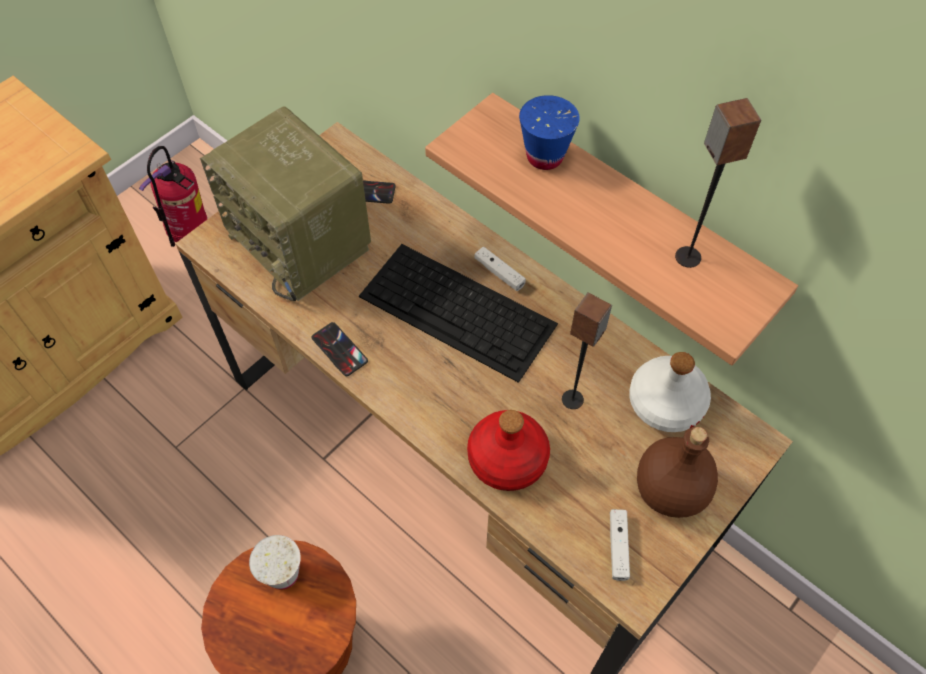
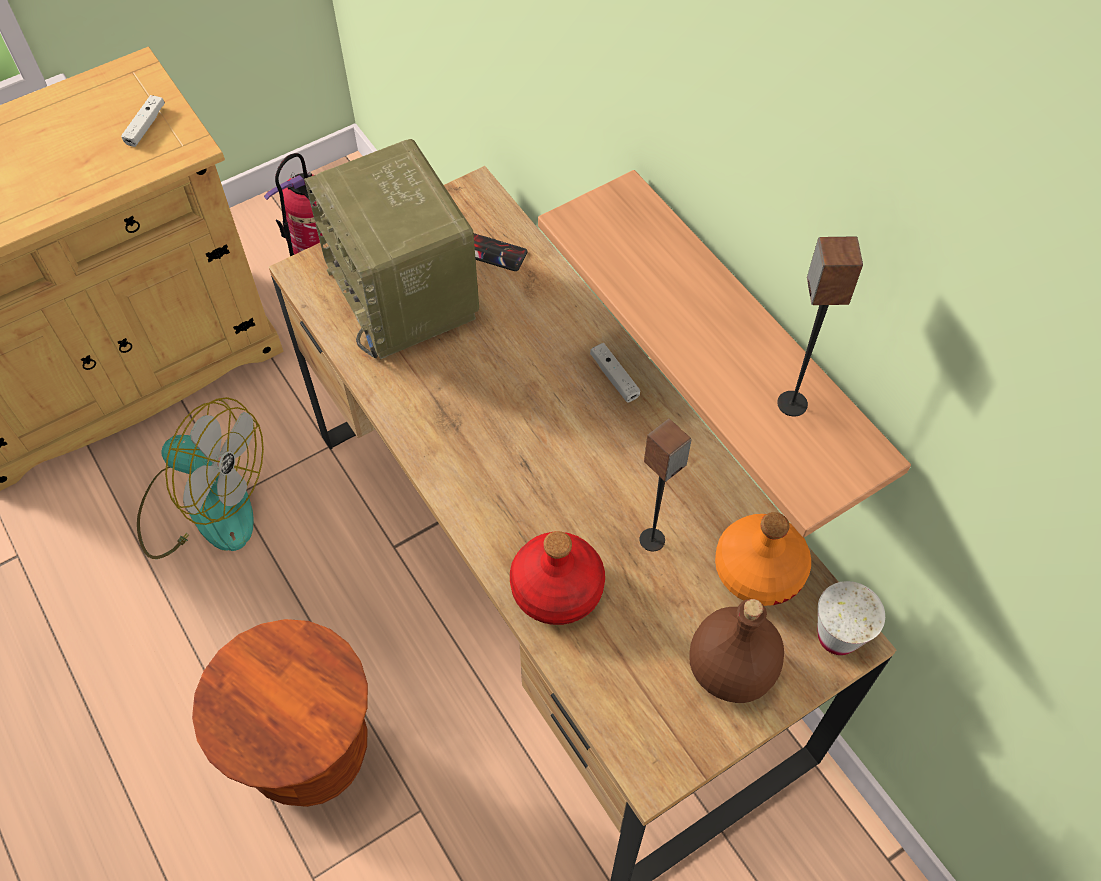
camera: 15 degrees right, 0 degrees up
(149, 463) = (204, 505): none -> fan
(283, 574) = (296, 658): white cup -> white cup (837, 636)
(339, 349) = (409, 423): phone -> none
(459, 310) = (555, 410): keyboard -> none
(544, 157) = (667, 255): blue cup -> none
(618, 547) = (650, 717): white game controller -> white game controller (145, 126)
(664, 402) = (758, 569): white bottle -> orange bottle

